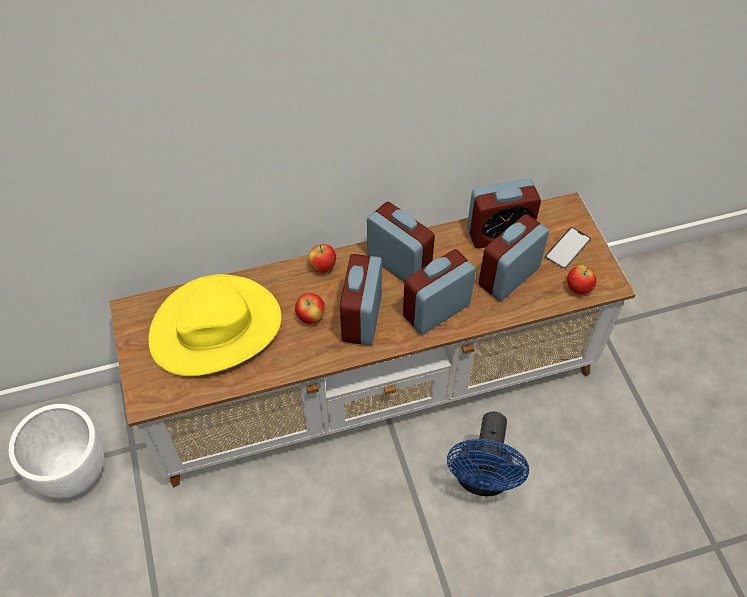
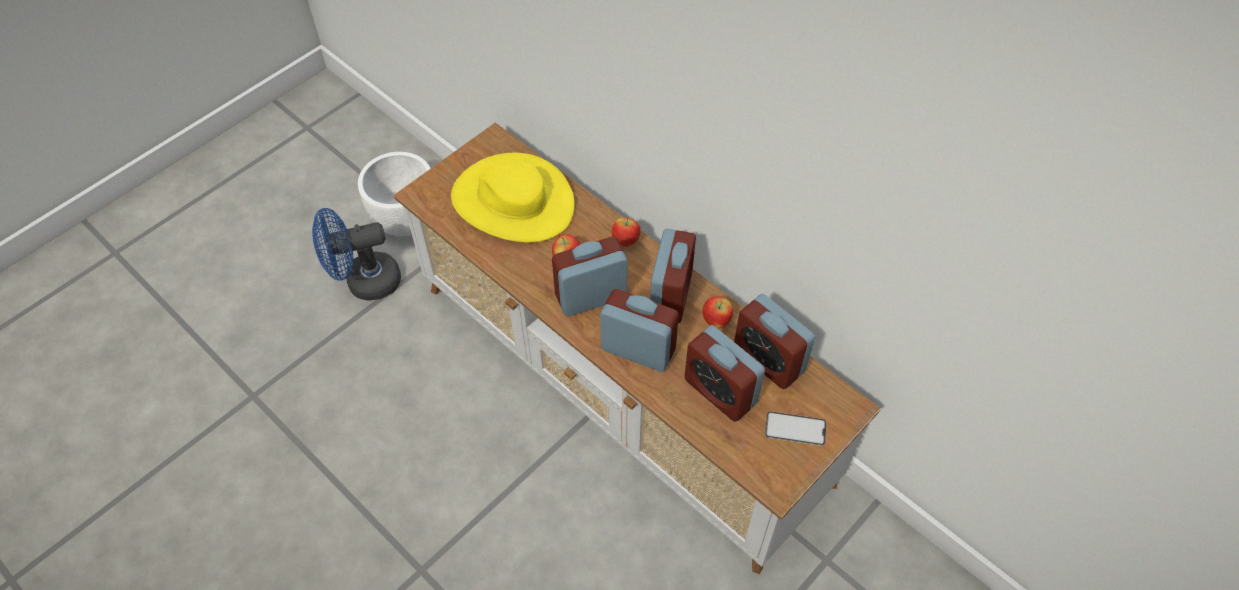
camera: 60 degrees right, 0 degrees up
(482, 480) = (574, 525): blue fan -> blue fan (364, 282)
(509, 277) = (720, 391): alarm clock -> alarm clock turned 150 degrees counterclockwise
(578, 289) = (749, 459): apple -> apple (716, 321)

